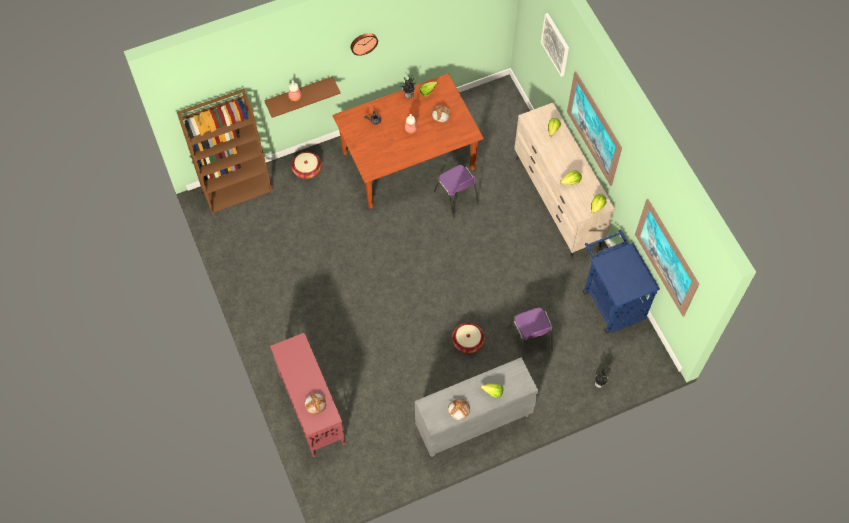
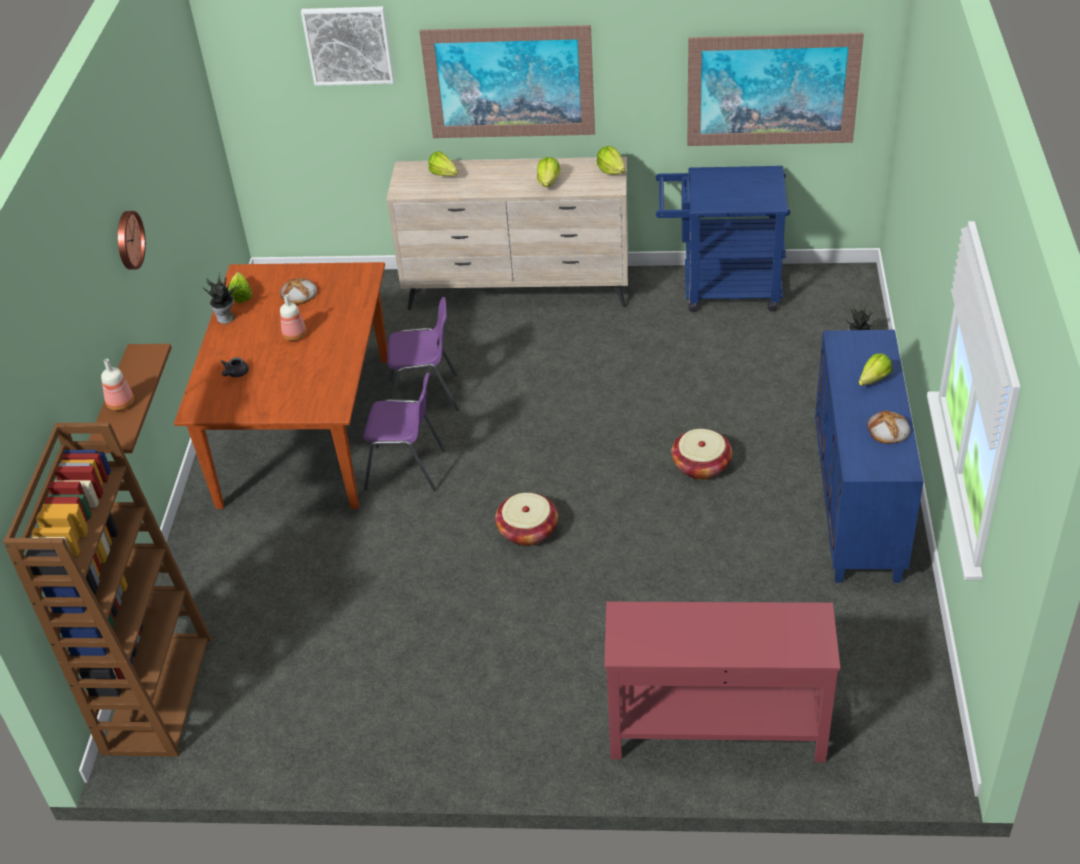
camera: 60 degrees left, 20 degrees down
(307, 170) = (208, 570): basket -> basket (528, 530)
(315, 404) = (776, 631): bread -> none
(473, 423) = (858, 507): grey cabinet -> blue cabinet
(530, 339) = (740, 392): purple chair -> purple chair (406, 469)

